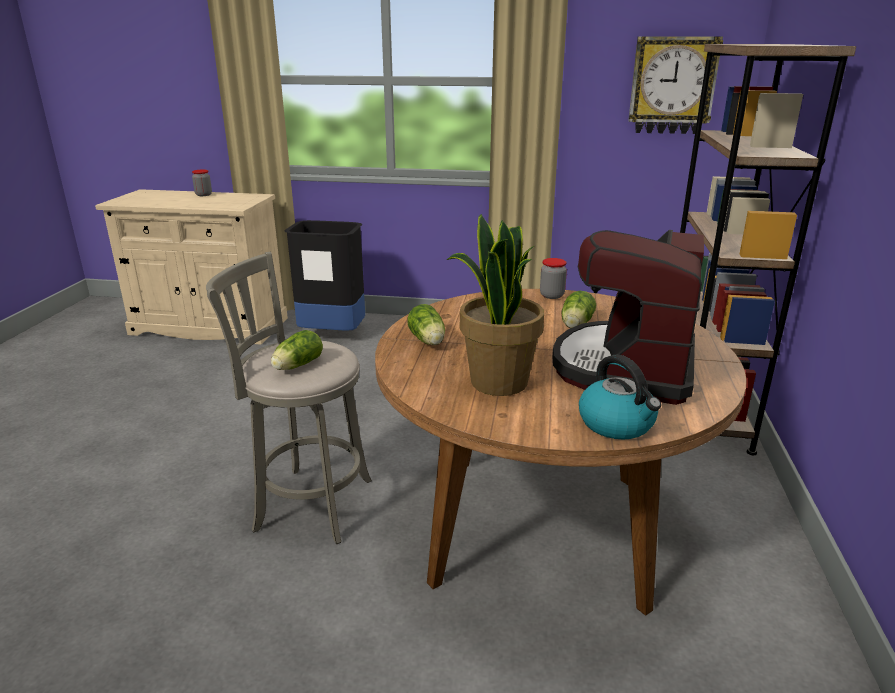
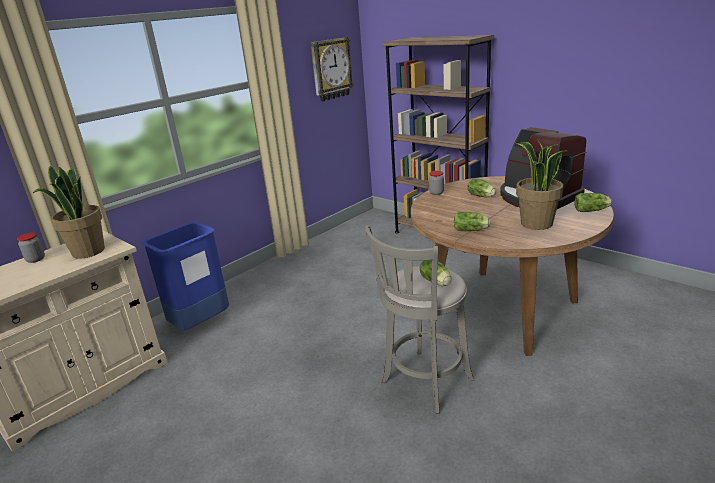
camera: 55 degrees left, 0 degrees up
(225, 202) = (87, 251): none -> potted plant
(332, 334) = (201, 323): black trash can -> blue trash can
(617, 424) = (592, 210): kettle -> lettuce

